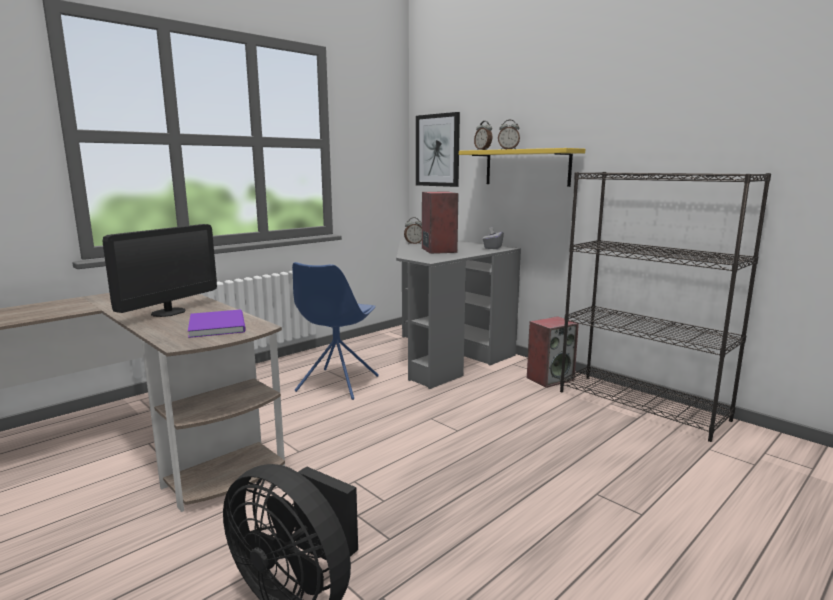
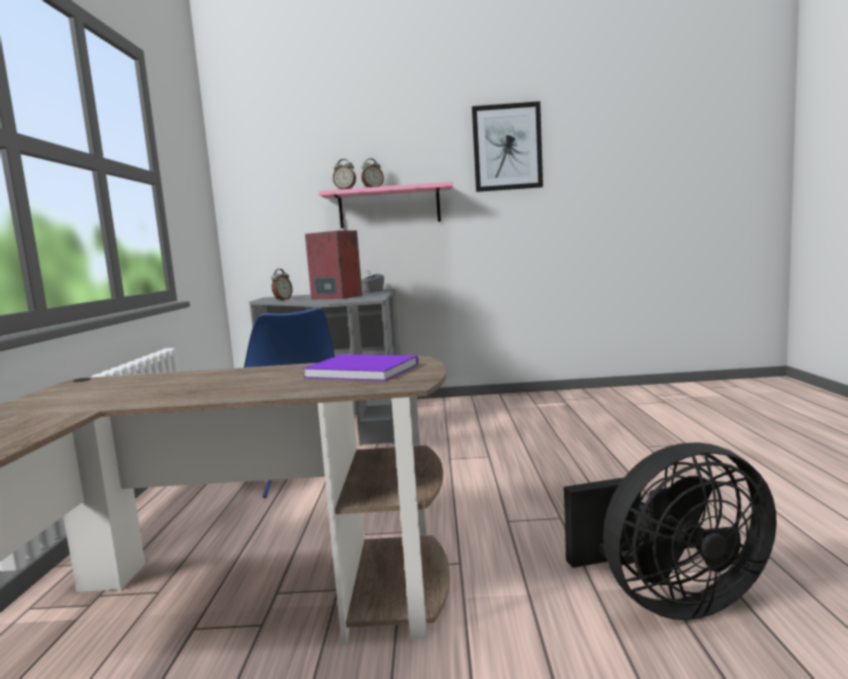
camera: 45 degrees left, 5 degrees down
(168, 312) = (234, 384): monitor -> none
(437, 150) = (263, 196): picture -> picture (507, 147)
(527, 167) = (389, 207): yellow shelf -> pink shelf
(550, 378) = (465, 404): speaker -> none
(642, 405) = (553, 398): black bookcase -> none

